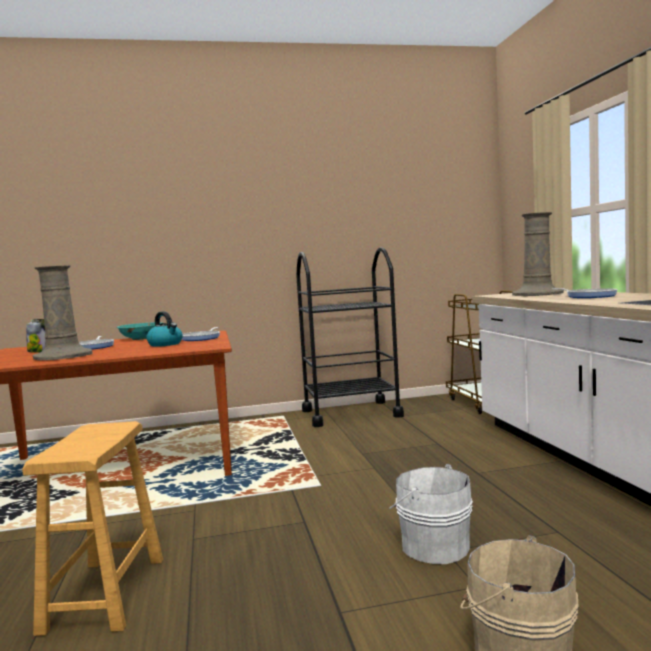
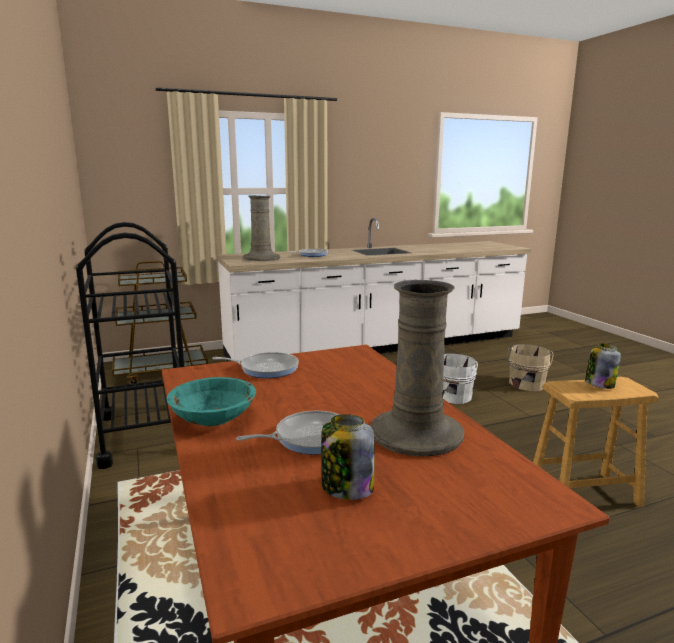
camera: 100 degrees left, 10 degrees up
(96, 441) = (599, 384): none -> jar
(166, 344) = (319, 380): kettle -> none

